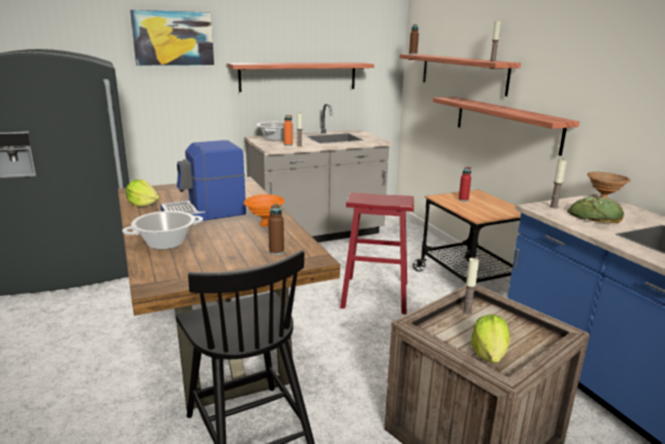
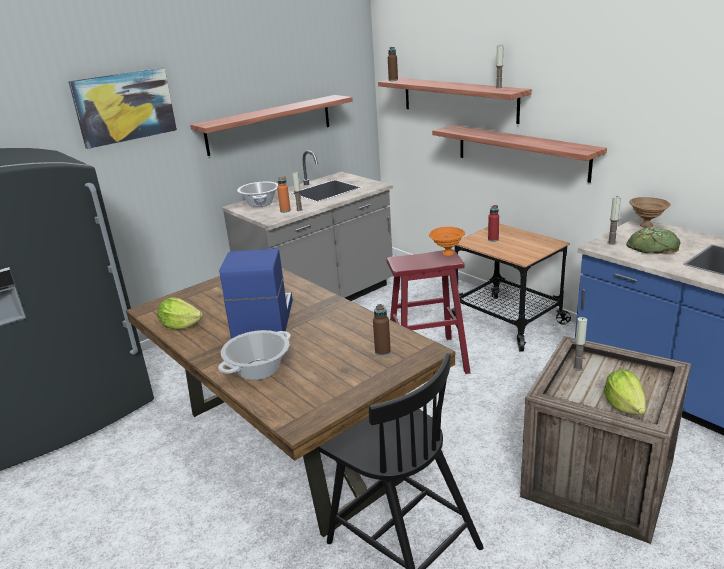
camera: 15 degrees left, 5 degrees up
(205, 213) = (262, 321): coffee machine -> coffee machine turned 135 degrees clockwise
(264, 224) = (339, 320): orange bowl -> orange bowl (447, 254)

